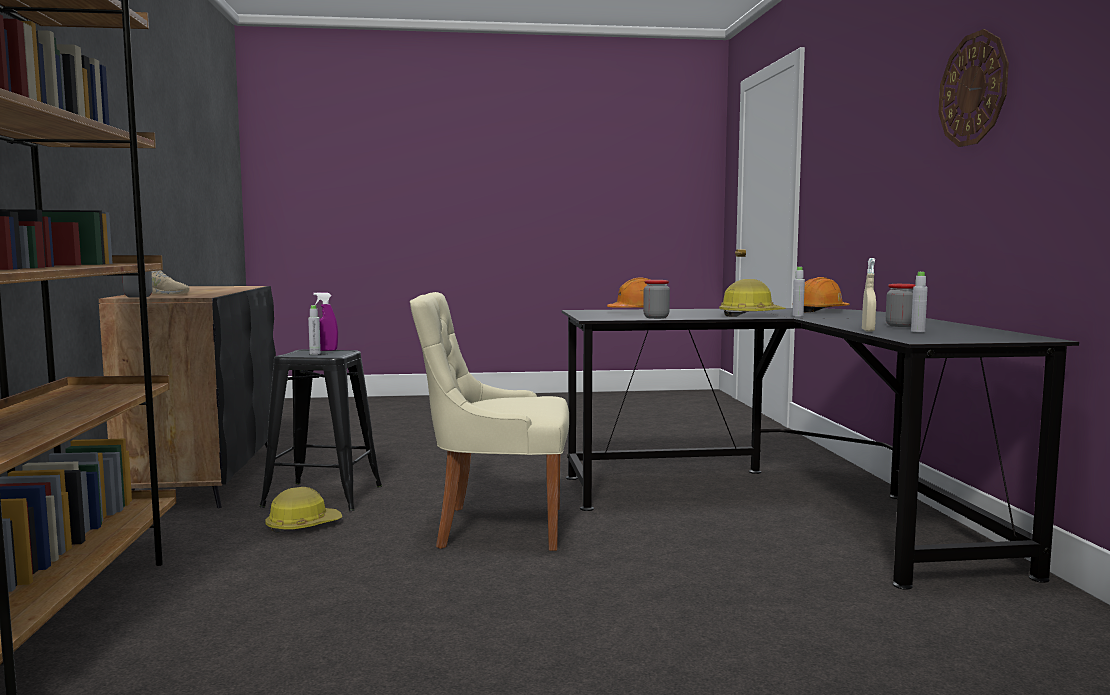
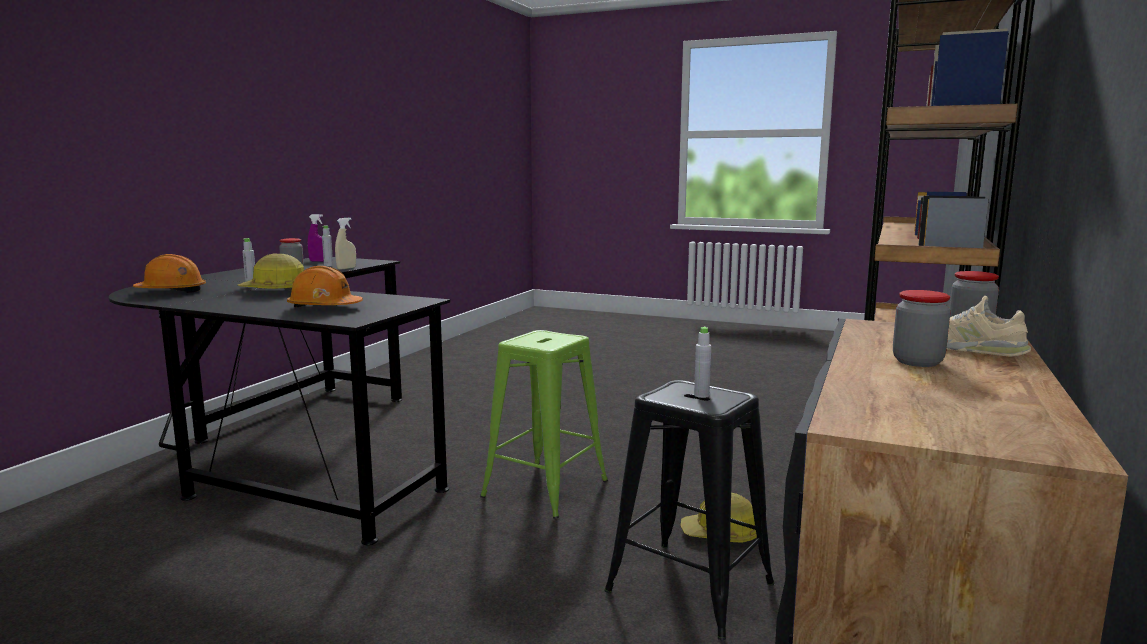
camera: 150 degrees left, 5 degrees up
(325, 350) = (684, 402): purple spray bottle -> purple spray bottle (318, 261)
(495, 527) = (546, 488): beige chair -> green stool
(656, 317) = (368, 296): jar -> jar (917, 362)
(973, 89) = (200, 83): wall clock -> none

